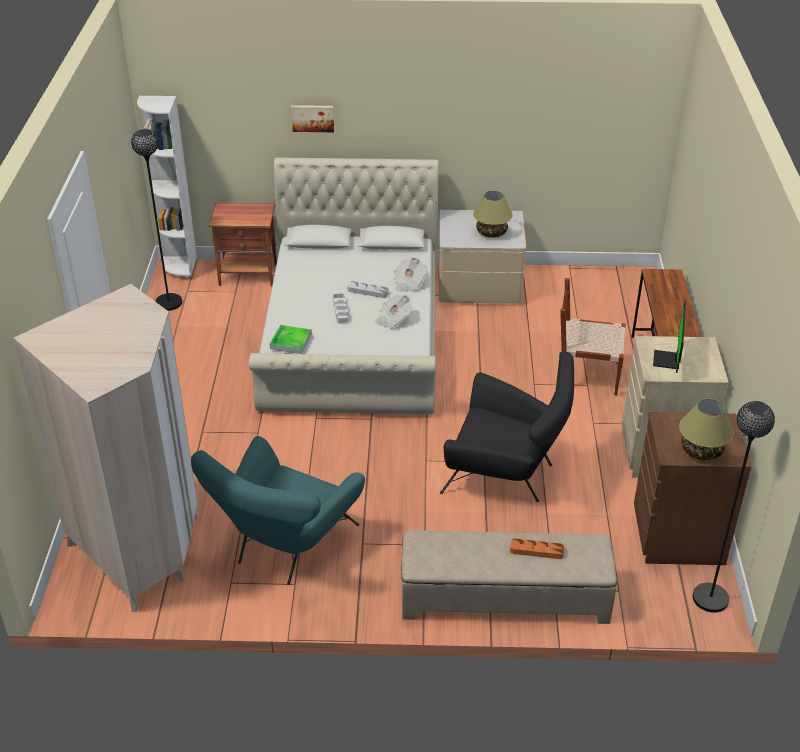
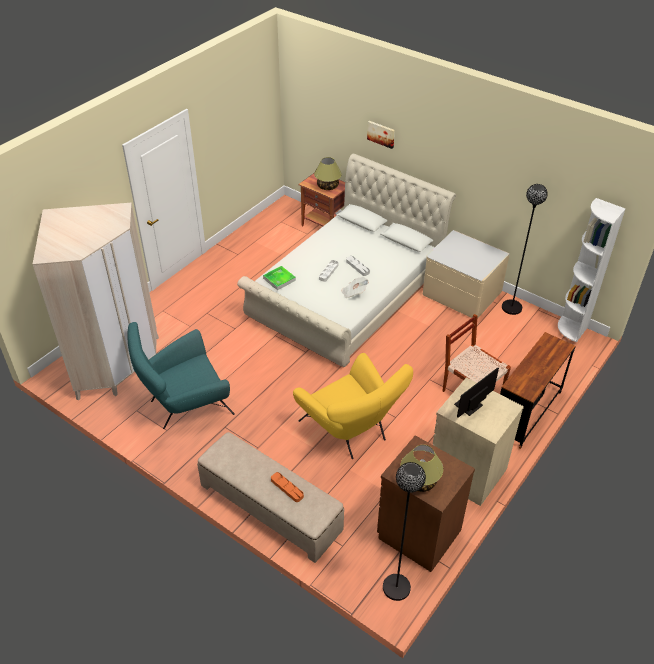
camera: 35 degrees right, 5 degrees up
(168, 302) = (264, 225): black floor lamp -> black floor lamp (511, 307)
(179, 269) = (289, 206): white bookcase -> white bookcase (569, 331)
(409, 283) = (389, 272): newspaper -> none
(491, 232) = (471, 260): table lamp -> table lamp (327, 186)
(507, 474) = (350, 430): black armchair -> yellow armchair

